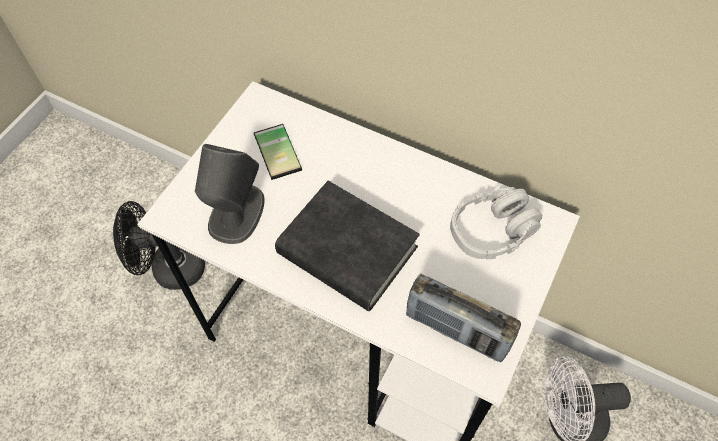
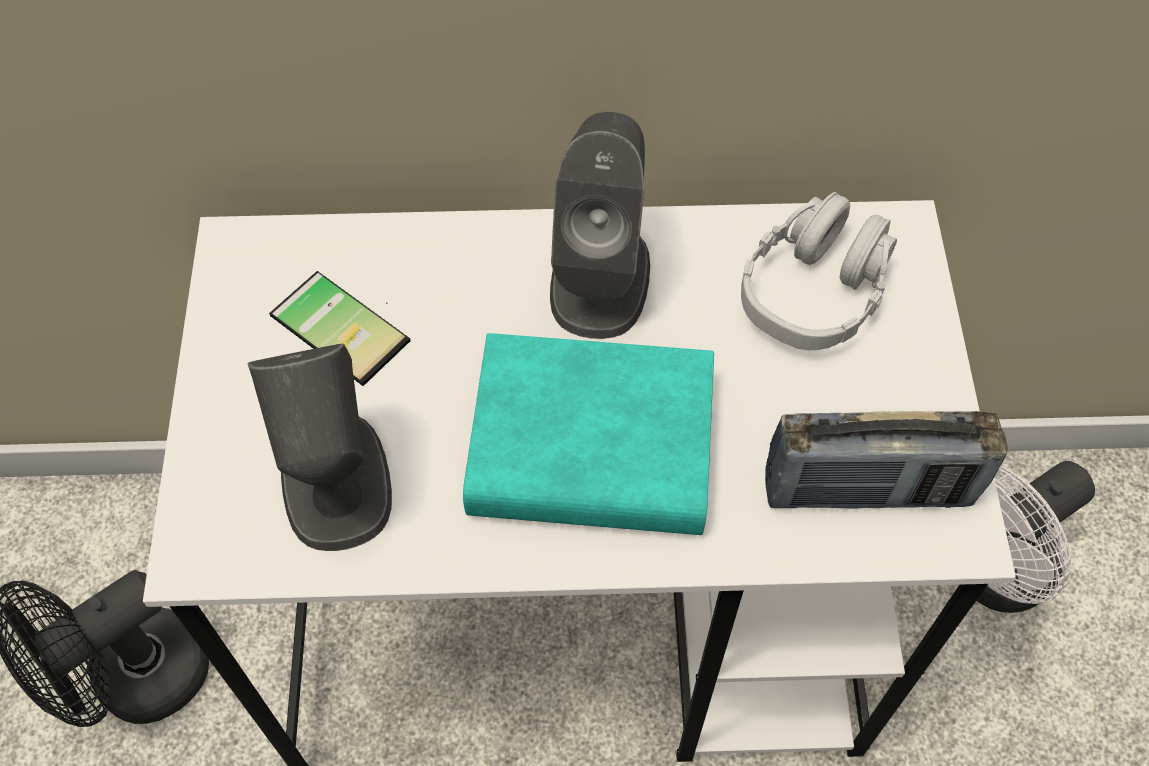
camera: 30 degrees left, 0 degrees up
(347, 251) = (591, 447): black book -> turquoise book
(399, 180) = (600, 277): none -> grey speaker

